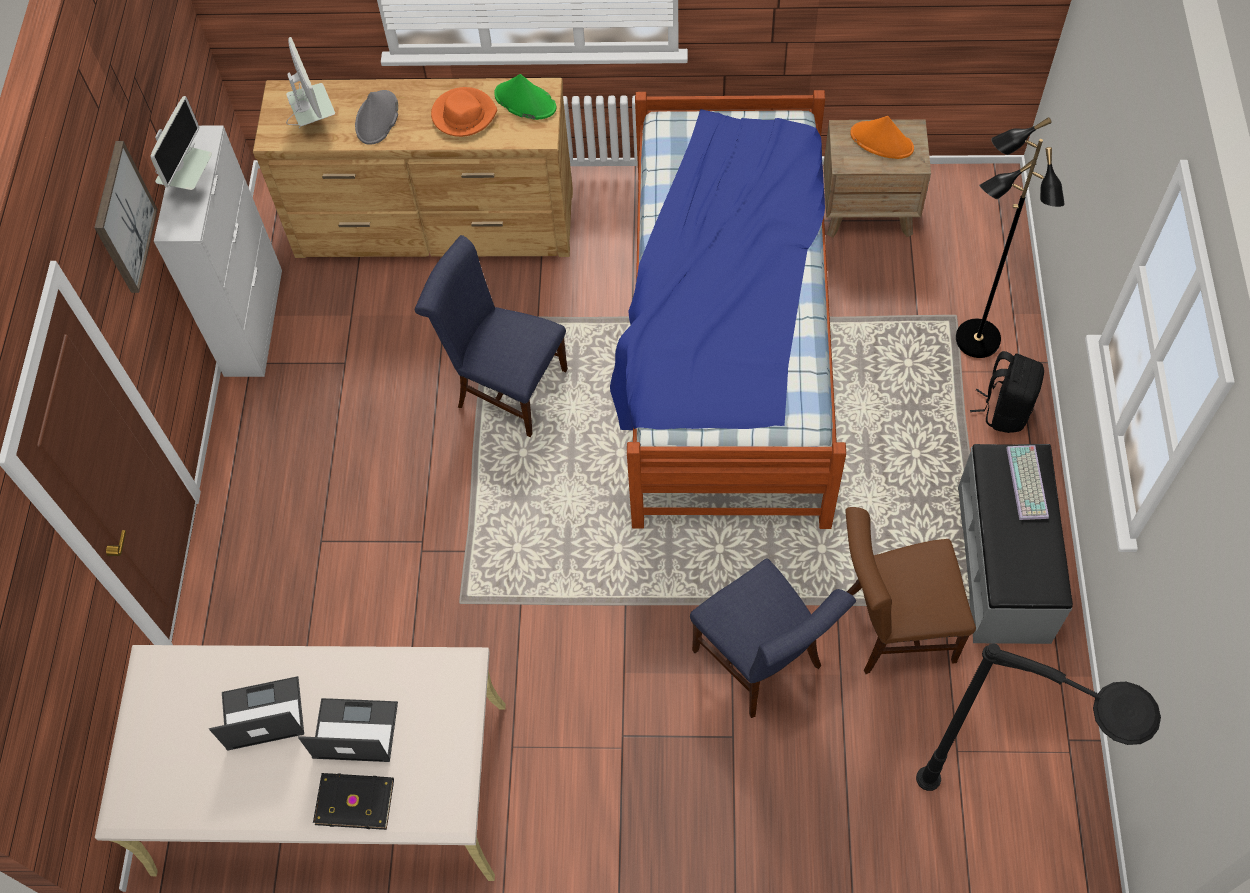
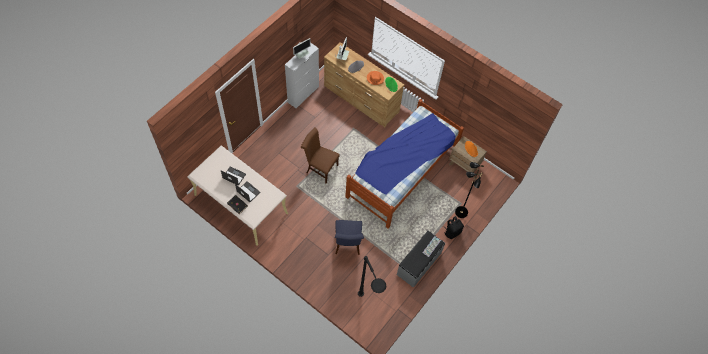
camera: 30 degrees right, 0 degrees up
(123, 217) = (279, 56): picture -> none
(505, 387) = (345, 147): blue chair -> none
(891, 627) = (382, 258): brown chair -> brown chair (320, 168)

